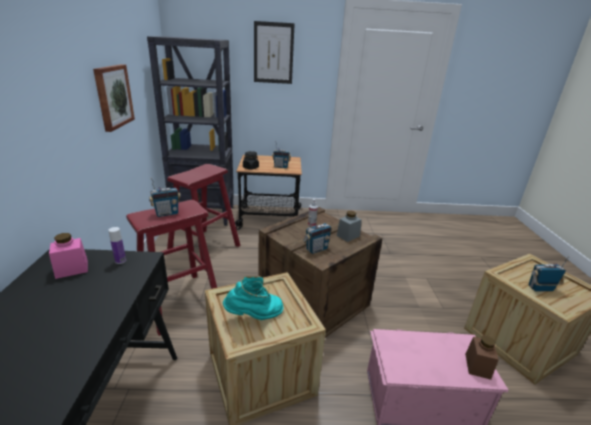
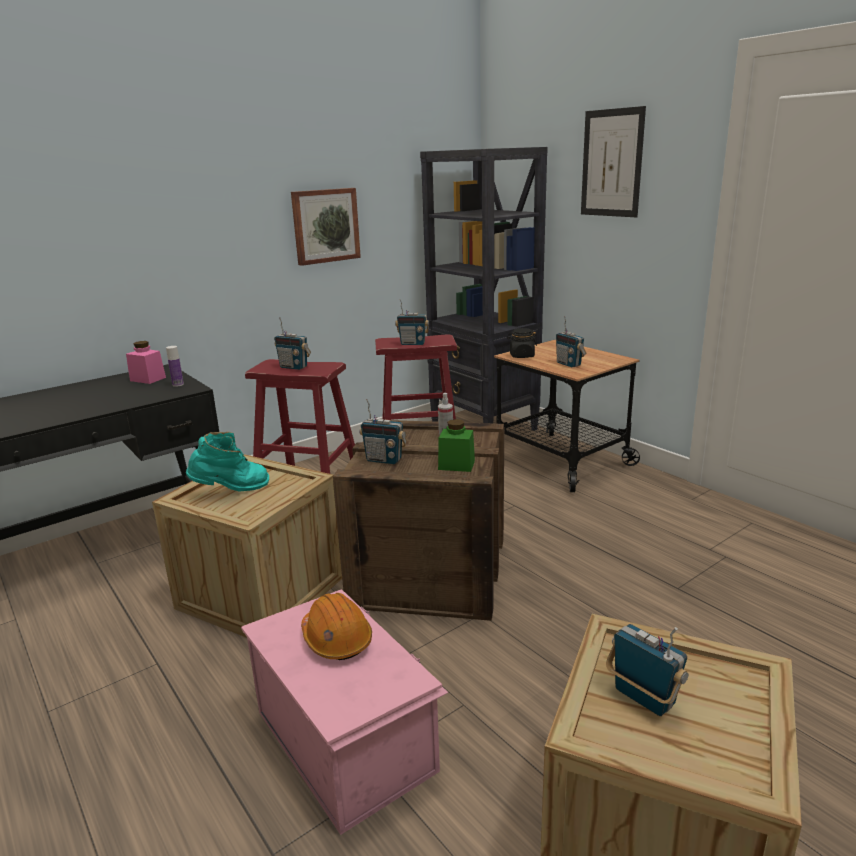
camera: 55 degrees right, 5 degrees down
(201, 174) = (413, 343): none -> radio
(255, 316) = (232, 491): turquoise boot -> turquoise boot turned 60 degrees counterclockwise
(348, 236) = (456, 465): grey jar -> green jar
(423, 350) = (336, 639): none -> orange hard hat
(477, 366) = (352, 698): brown jar -> none

